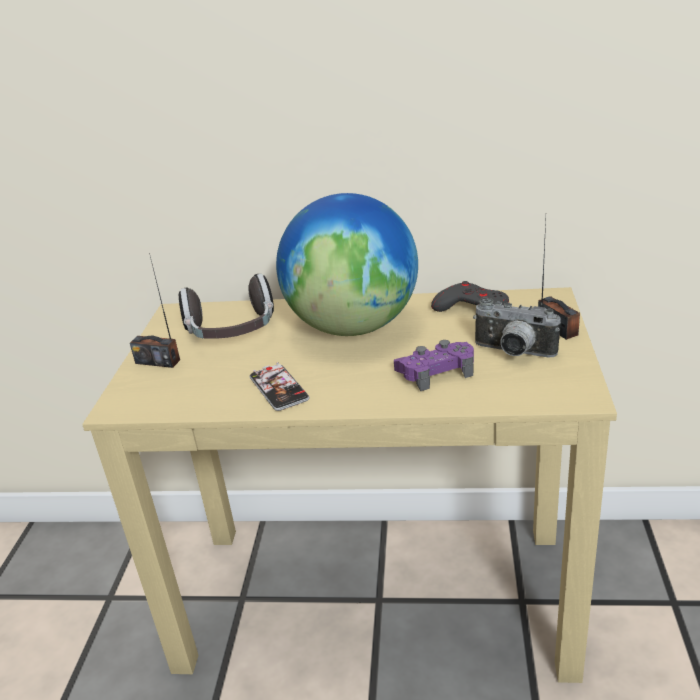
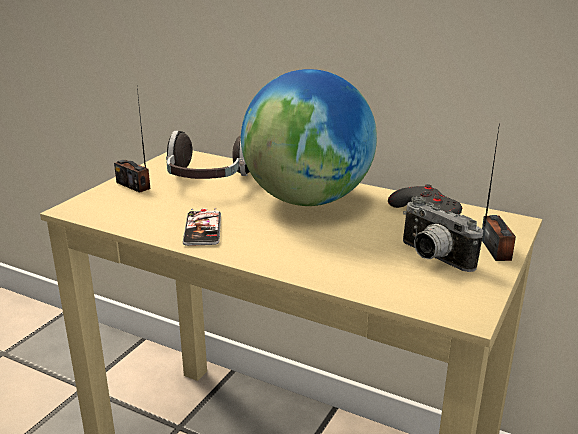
camera: 20 degrees right, 5 degrees down
(436, 372) = (345, 253): purple game controller -> none

